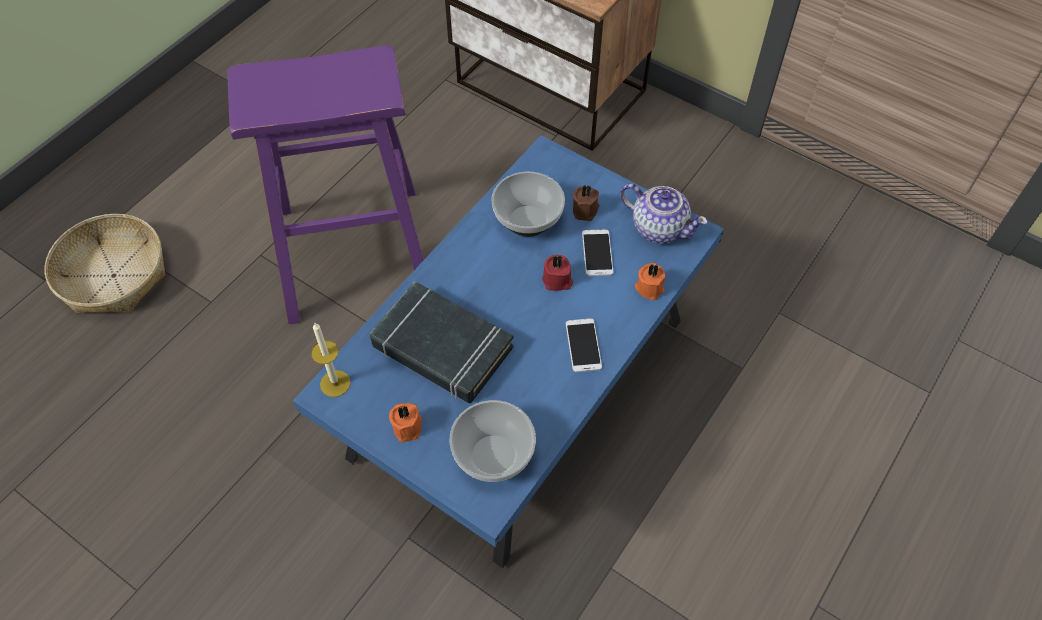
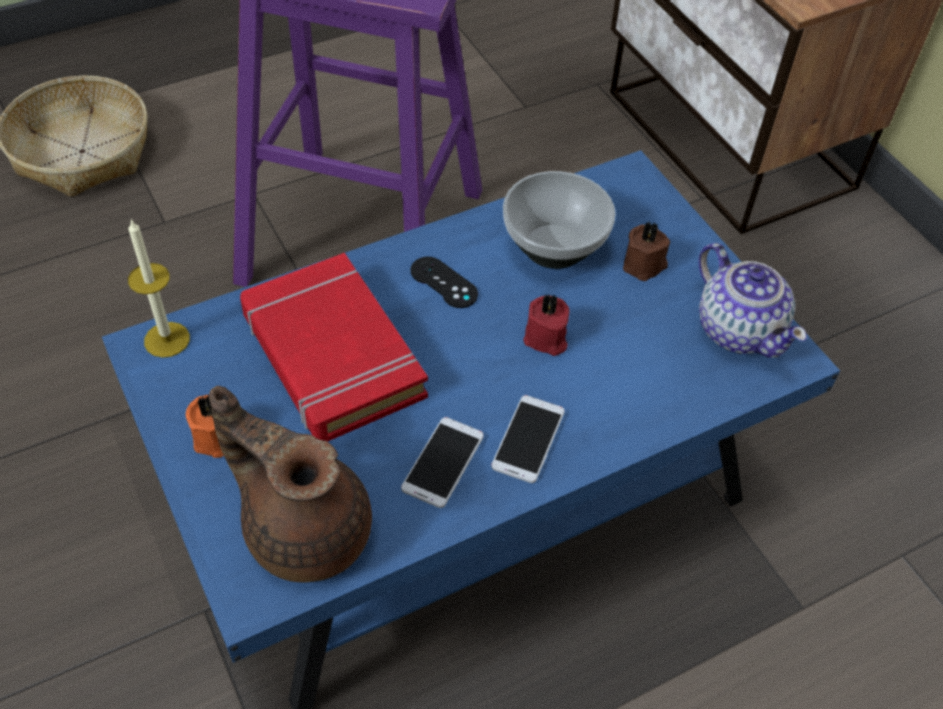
camera: 25 degrees right, 5 degrees down
(441, 348) = (332, 356): black book -> red book
(477, 272) = (443, 282): none -> black game controller
(493, 454) = (304, 528): bowl -> brown teapot
(597, 253) = (626, 326): phone -> phone (443, 462)
(649, 287) = (676, 403): orange candle -> none

